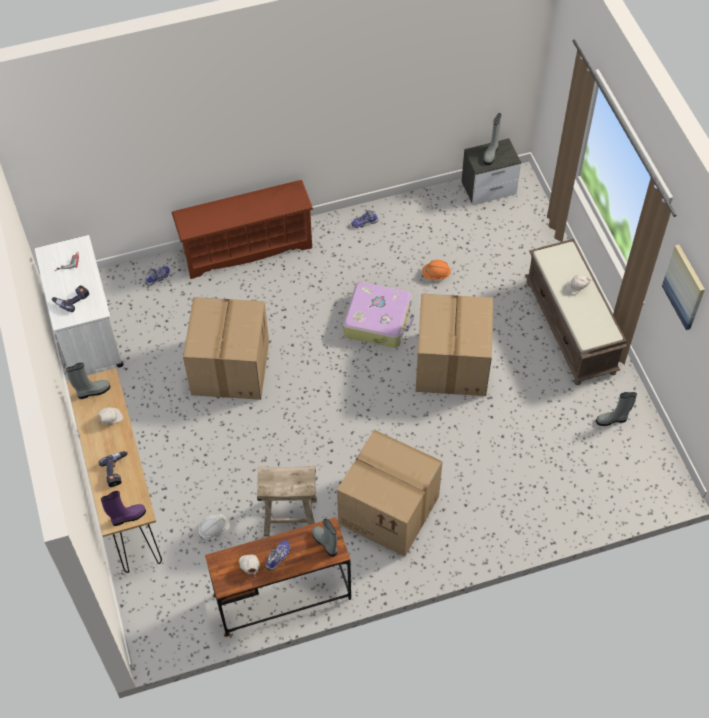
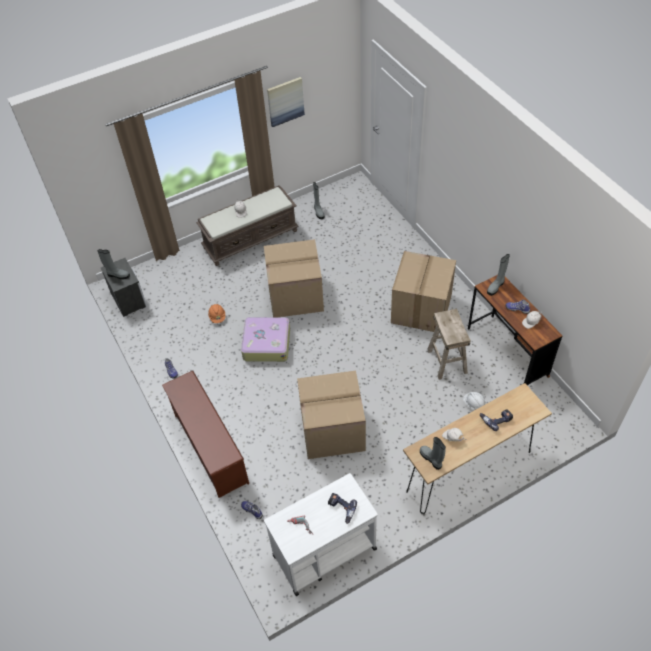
camera: 100 degrees left, 5 degrees down
(127, 517) = (530, 401): purple boot -> none

